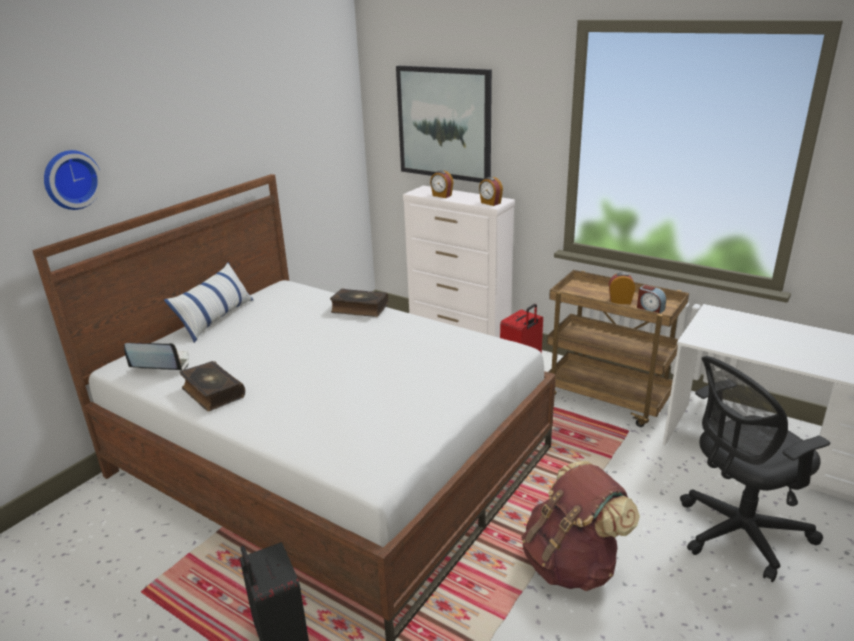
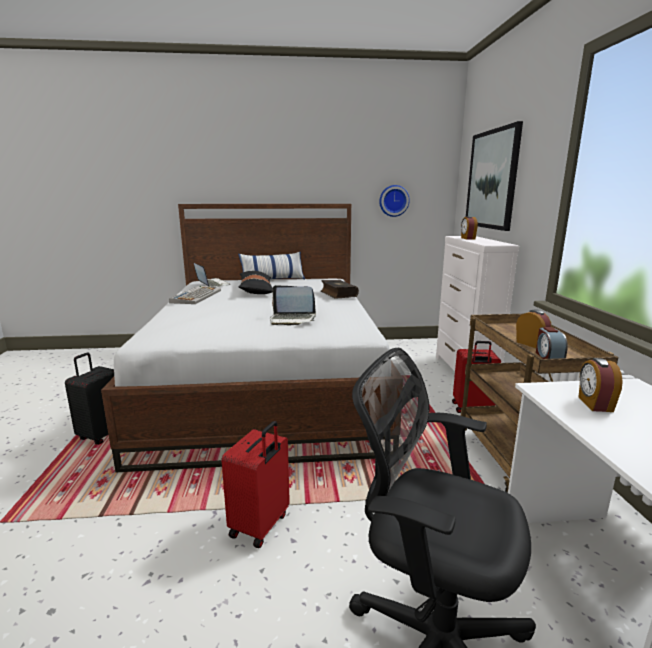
camera: 50 degrees right, 10 degrees down
(70, 179) = (211, 173): wall clock -> wall clock (393, 201)
(212, 393) = (196, 296): book -> keyboard
(253, 345) = (256, 290): none -> black pillow
(418, 365) = (292, 319): none -> laptop
(490, 203) = (490, 243): alarm clock -> alarm clock (594, 404)
(572, 564) = (260, 525): brown backpack -> red suitcase

